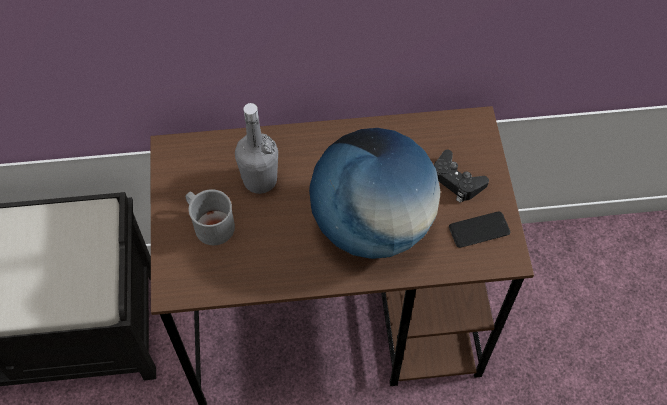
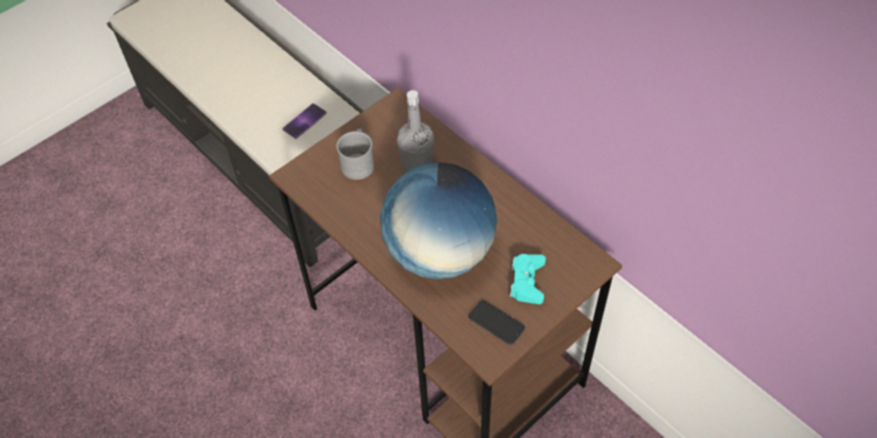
camera: 55 degrees right, 5 degrees down
(59, 252) = (304, 121): none -> phone
(456, 180) = (527, 282): black game controller -> turquoise game controller

